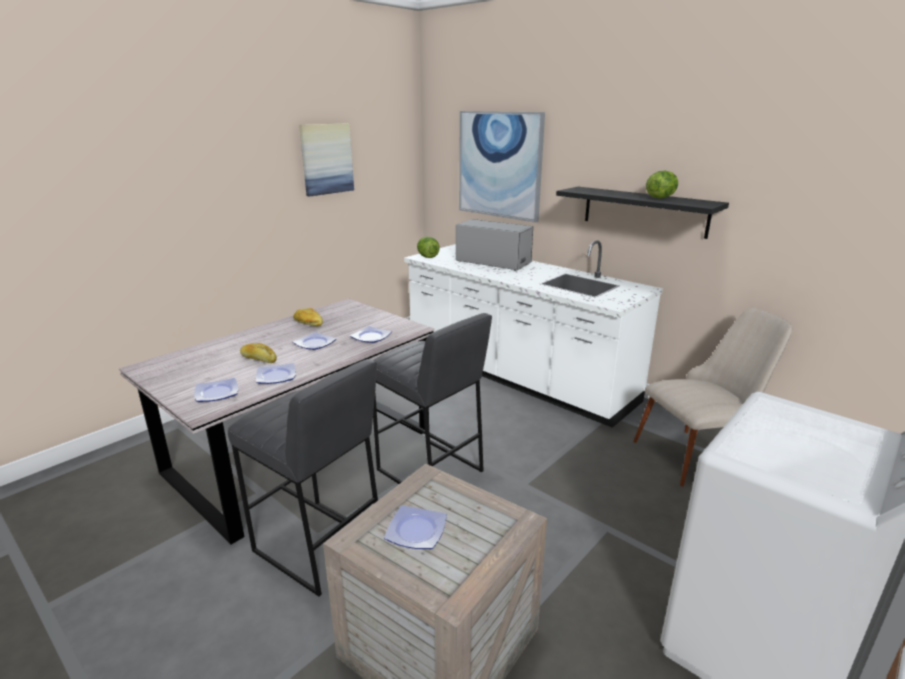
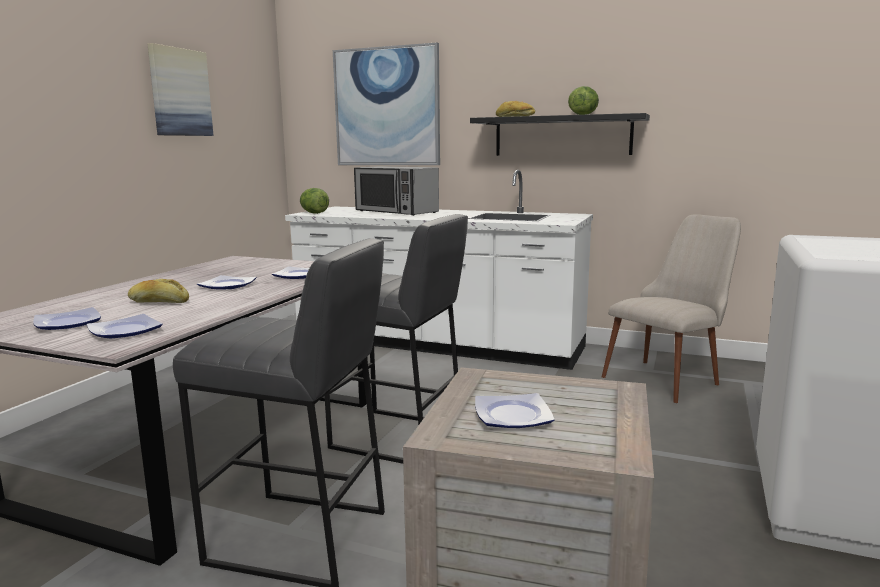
camera: 20 degrees left, 10 degrees down
(277, 376) = (203, 311): plate -> plate (69, 323)
(308, 323) = (199, 274): bread -> bread (515, 116)
(493, 262) = (396, 212): microwave -> microwave turned 150 degrees counterclockwise

